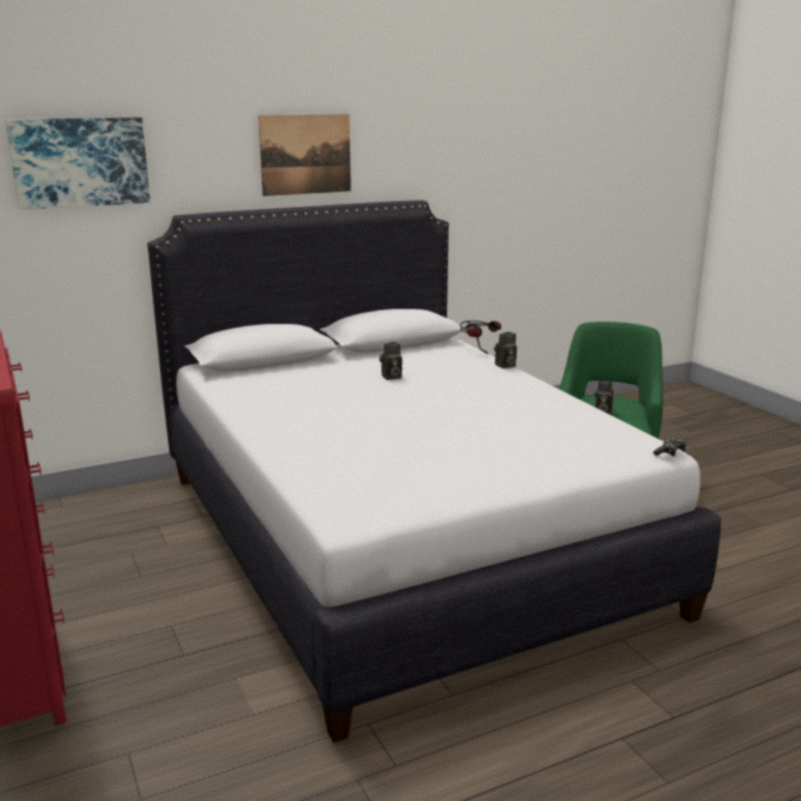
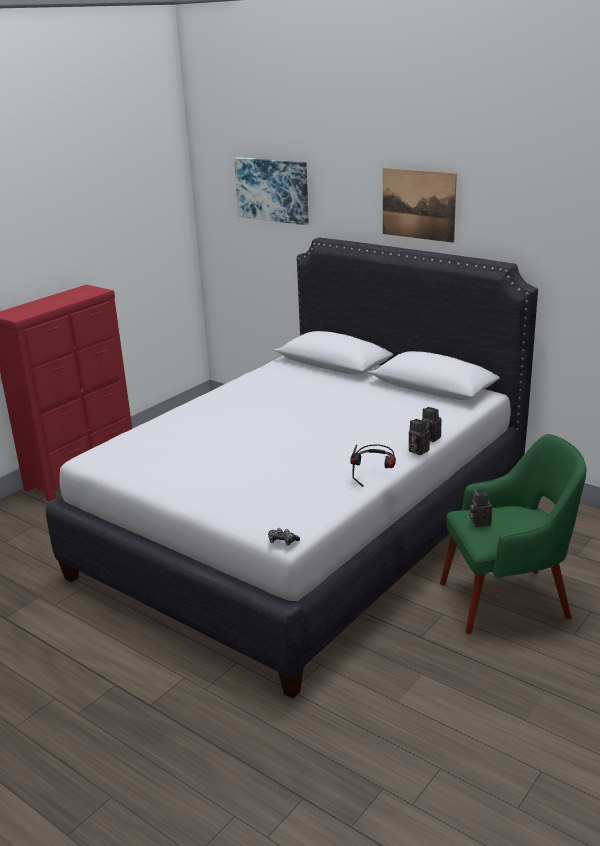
camera: 65 degrees right, 5 degrees up
(391, 377) = (346, 407): camera -> camera (417, 450)
(477, 349) = (464, 418): headphones -> headphones (374, 478)

